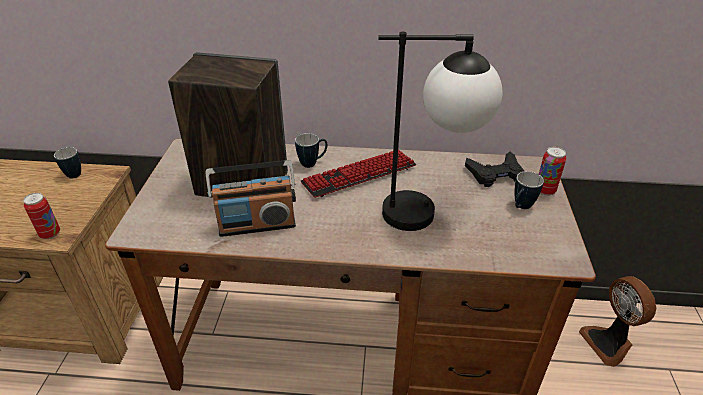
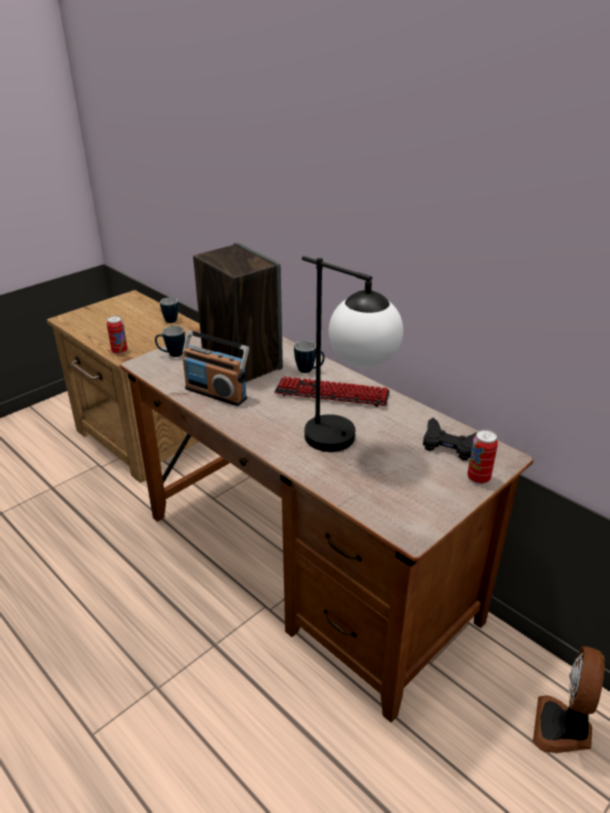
camera: 40 degrees right, 5 degrees down
(521, 207) = (433, 478): mug -> mug (172, 354)

